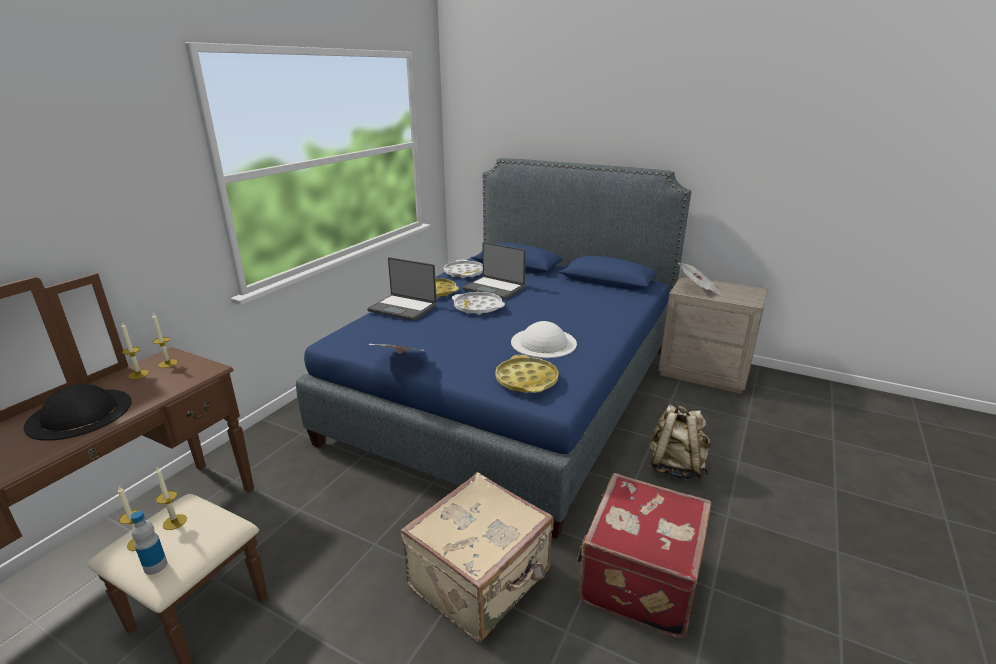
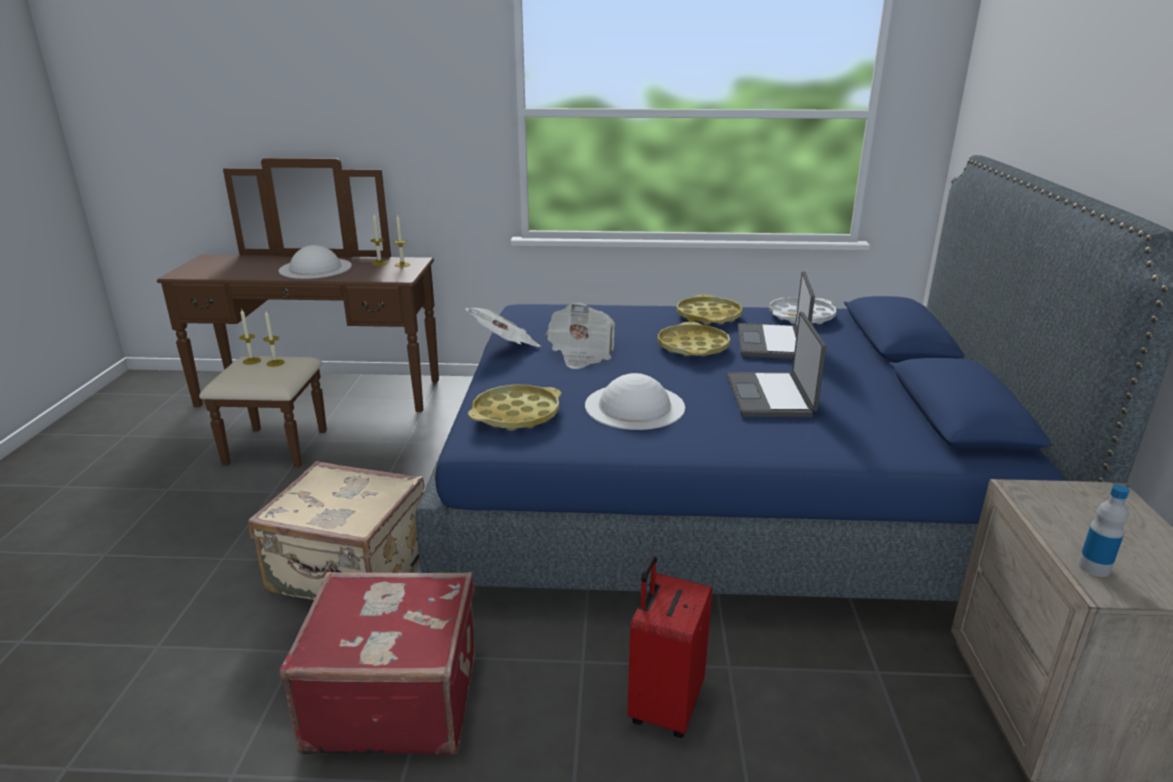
camera: 65 degrees right, 0 degrees up
(79, 413) = (315, 268): black hat -> white hat
(155, 566) = (229, 374): bottle -> bottle (1094, 567)
(403, 308) = (635, 313): laptop -> laptop (771, 396)
(478, 307) = (692, 347): white tray -> yellow tray
(675, 467) = (664, 705): beige backpack -> red suitcase
(698, 289) = (1067, 509): newspaper -> newspaper (581, 354)

